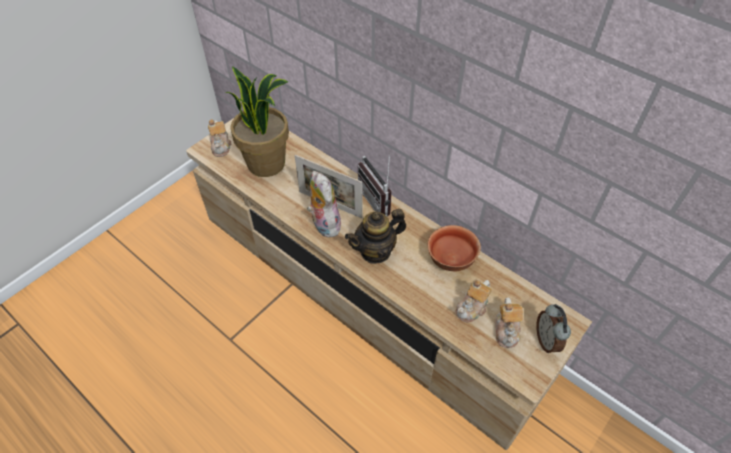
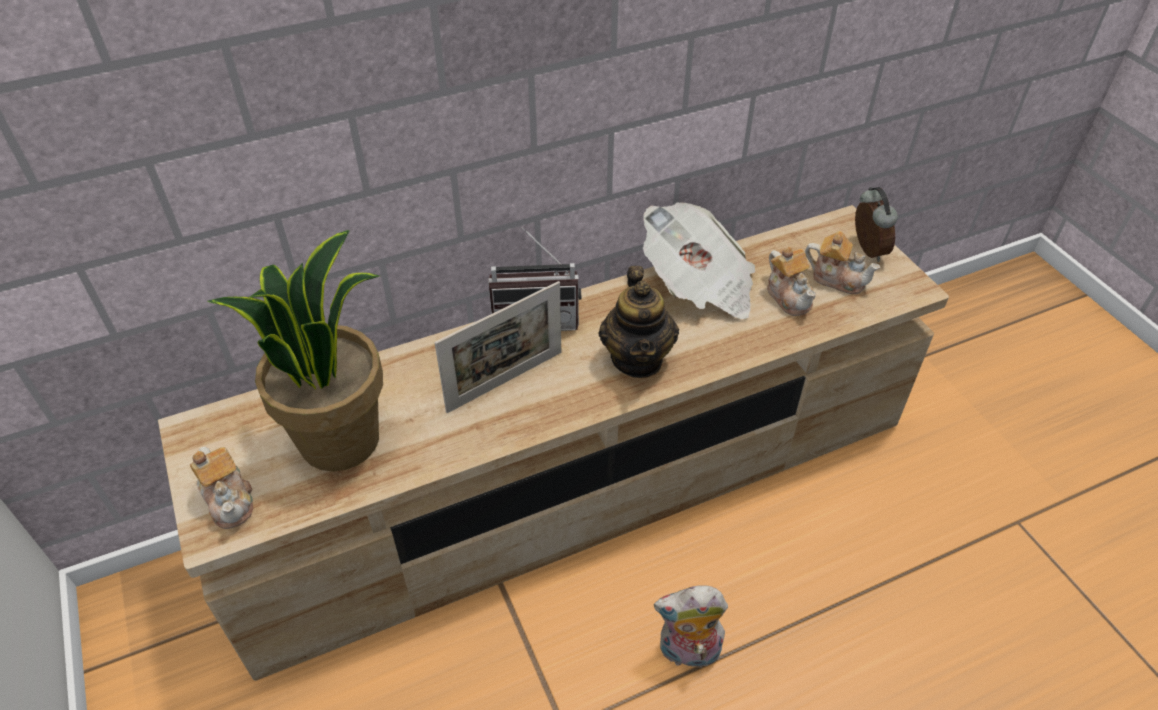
camera: 65 degrees left, 5 degrees down
(221, 146) = (229, 500): teapot -> teapot turned 45 degrees clockwise
(324, 224) = (542, 403): plush toy -> plush toy (688, 653)
(451, 260) = (698, 286): bowl -> newspaper
(547, 340) = (866, 251): alarm clock -> alarm clock turned 120 degrees counterclockwise

